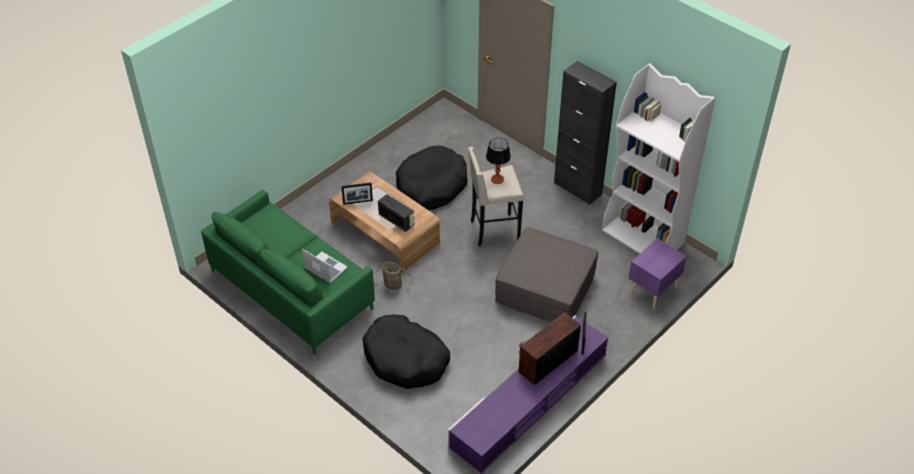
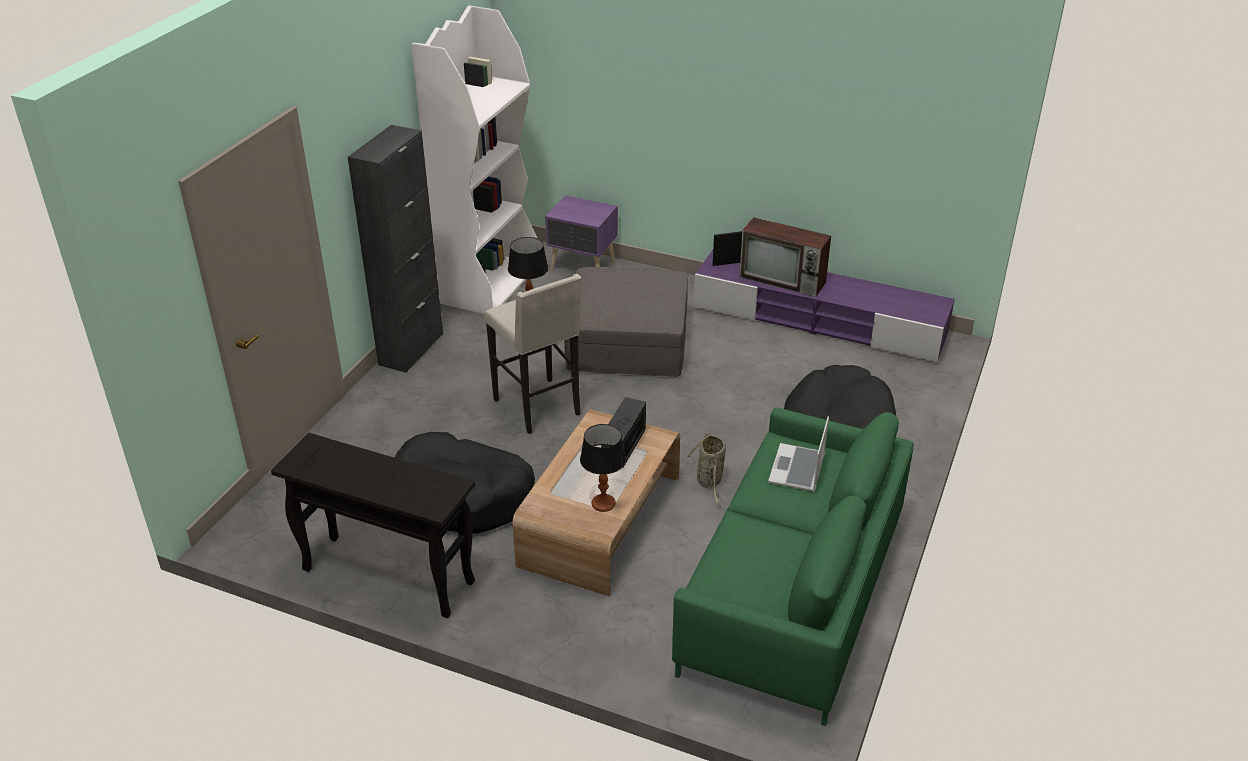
camera: 110 degrees left, 10 degrees down
(358, 202) = (603, 503): picture frame -> table lamp
(388, 152) = (386, 576): none -> black console table

